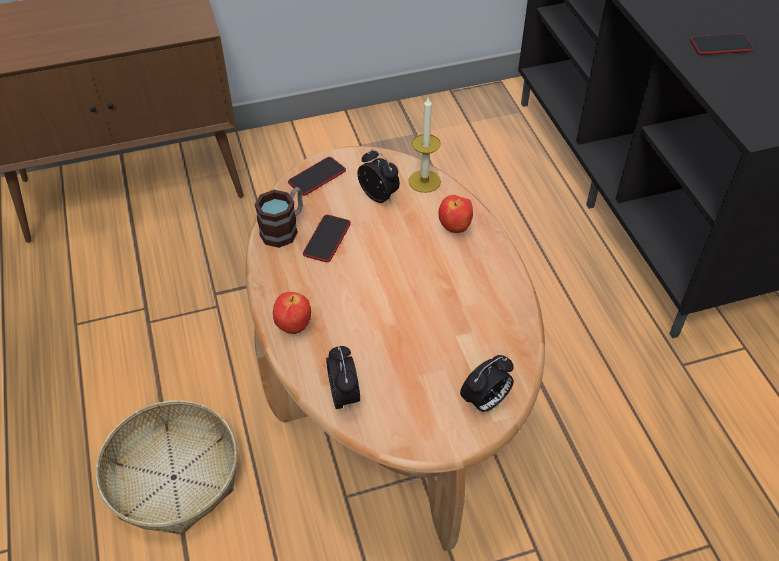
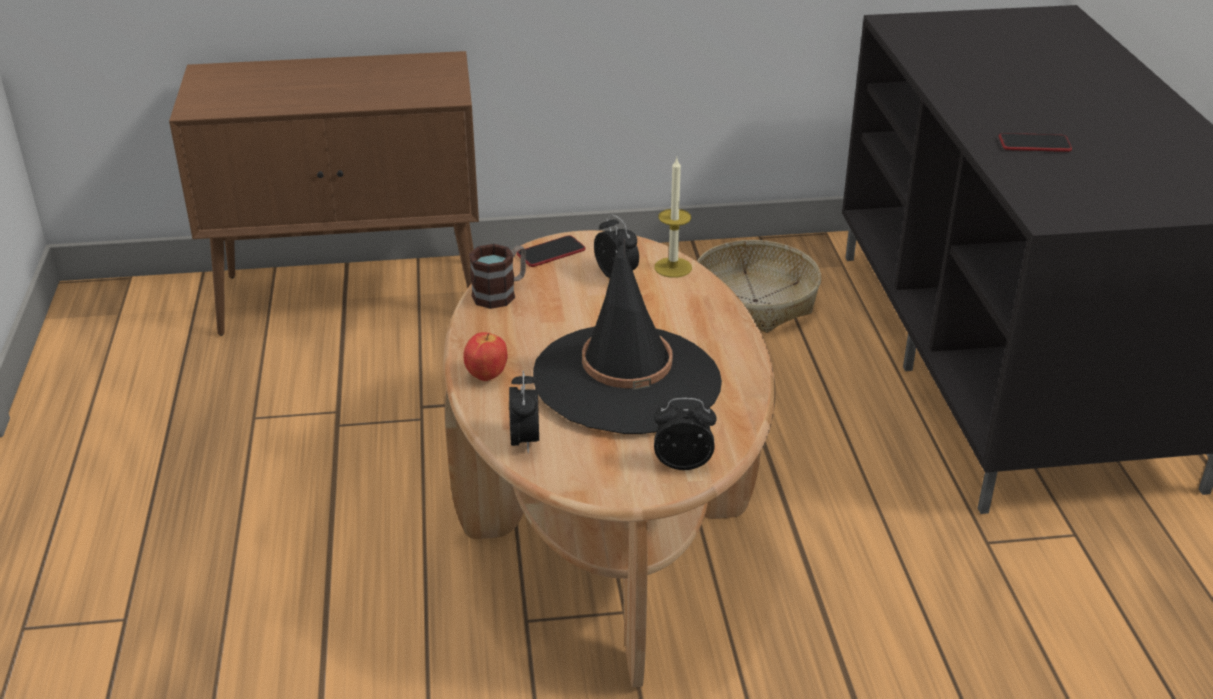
camera: 10 degrees right, 15 degrees down
(174, 477) = (329, 576): basket -> basket (755, 301)
(327, 239) = (546, 306): phone -> none
(415, 313) = (627, 379): none -> black hat
(455, 228) = (695, 311): apple -> none
(485, 402) = (683, 463): alarm clock -> alarm clock turned 150 degrees counterclockwise

